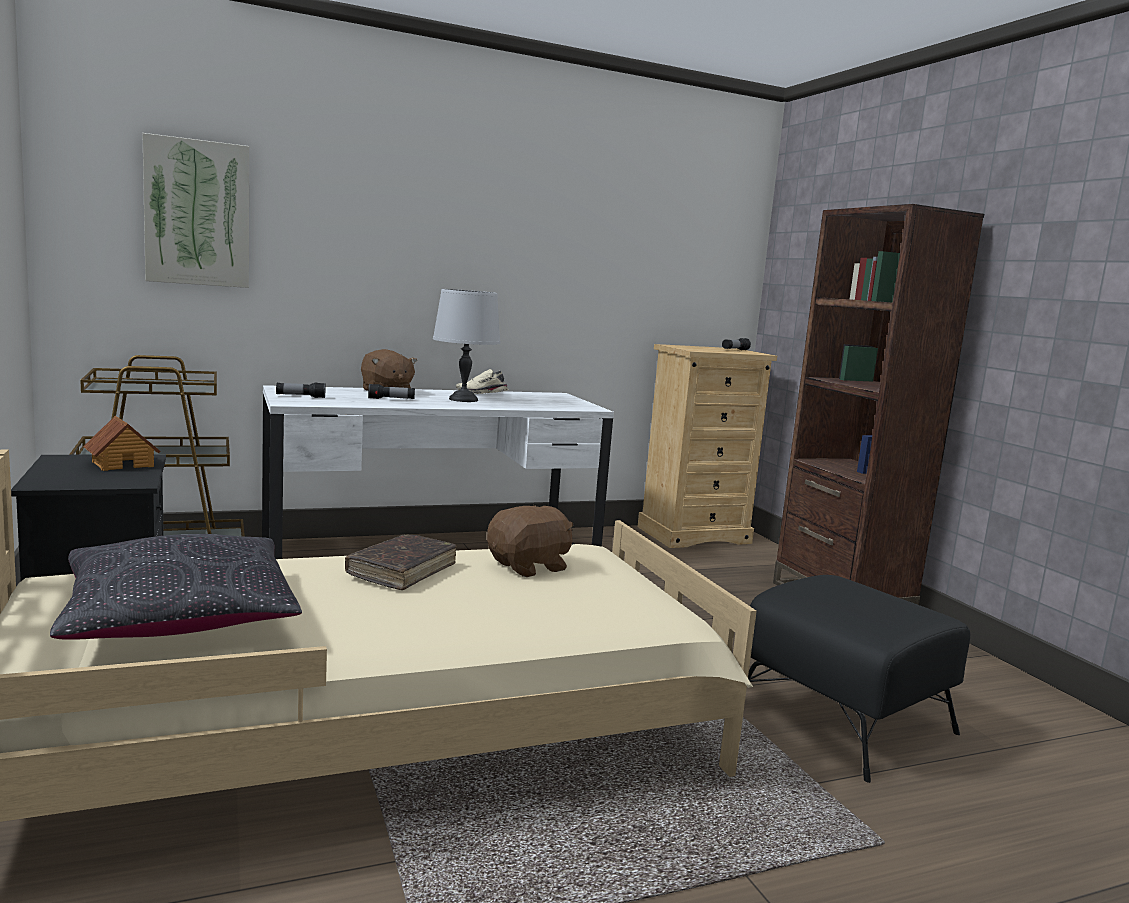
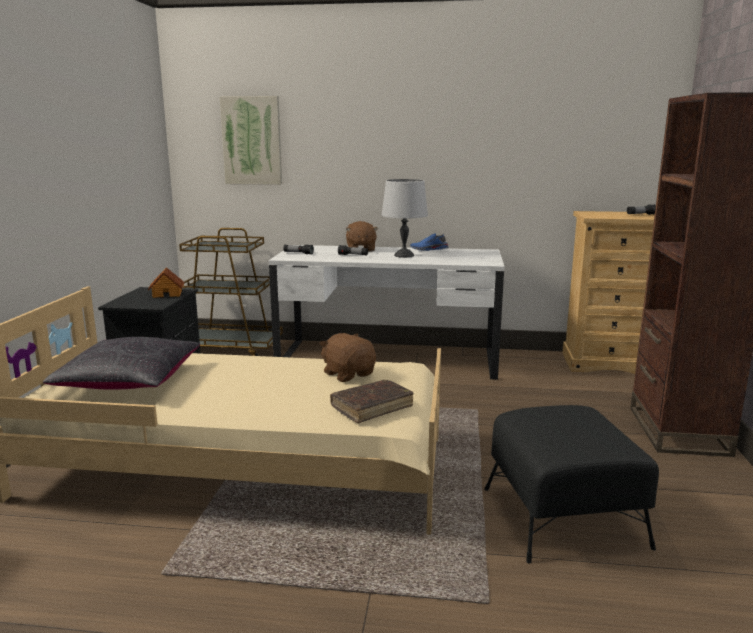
camera: 30 degrees right, 5 degrees up
(402, 571) = (269, 368): brown book -> brown book (372, 407)
(482, 393) = (429, 250): beige shoe -> blue shoe
(529, 567) = (348, 374): brown plush toy -> brown plush toy turned 120 degrees counterclockwise

